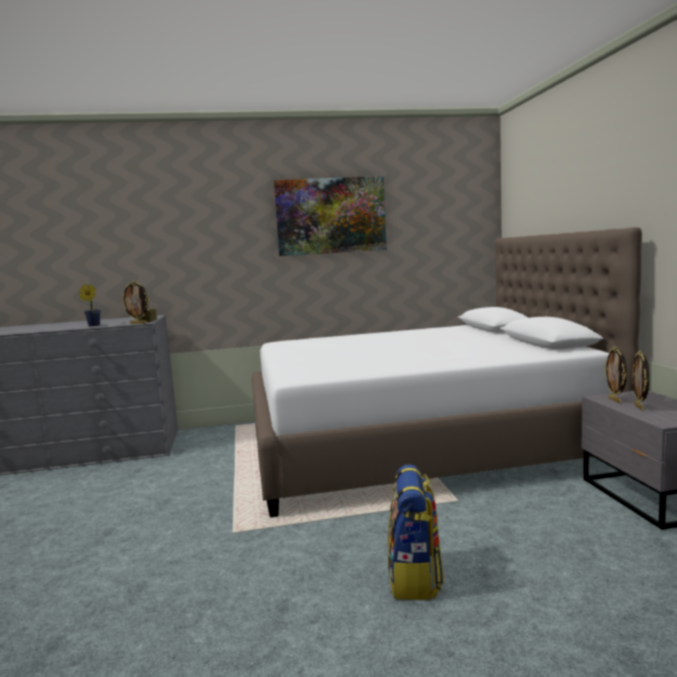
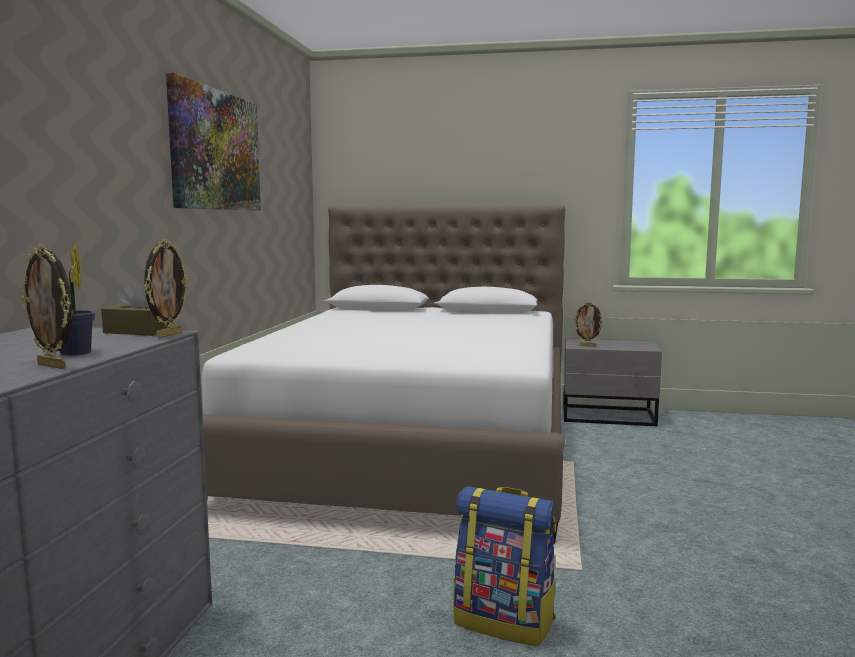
camera: 70 degrees left, 0 degrees up
(415, 578) = (707, 502): backpack -> backpack (505, 621)
(639, 407) = (611, 346): picture frame -> picture frame (53, 366)

